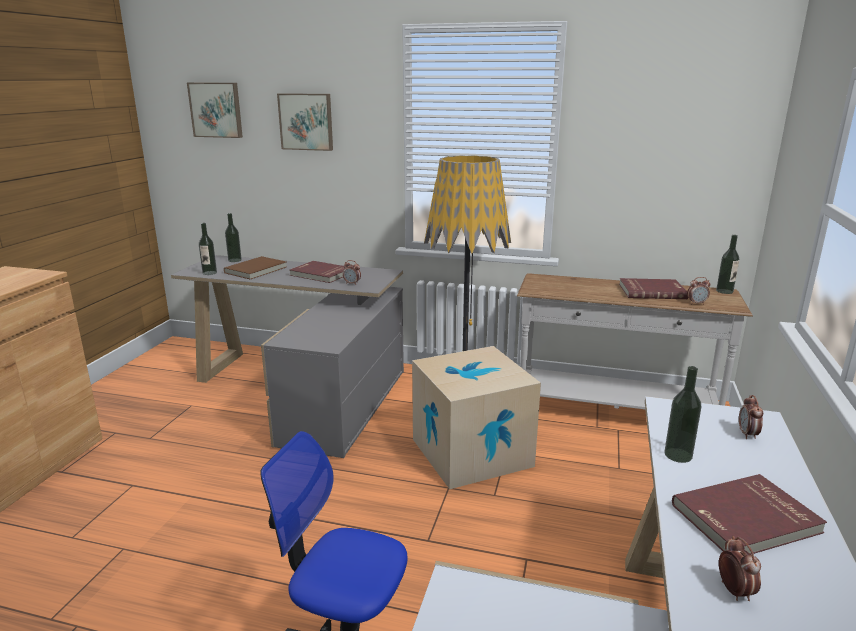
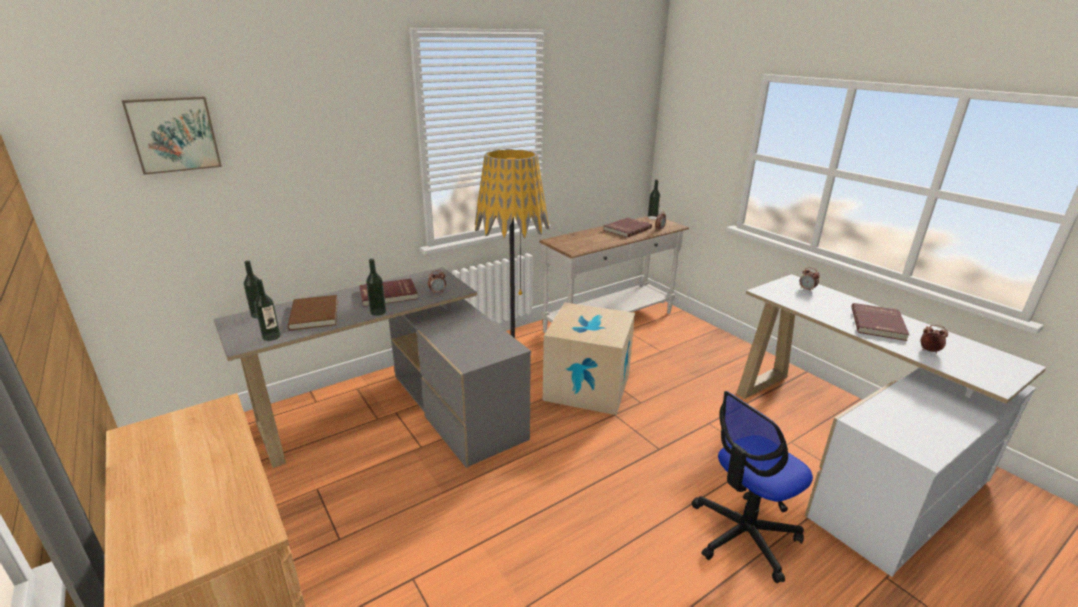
camera: 50 degrees left, 5 degrees up
(306, 121) = (309, 136): picture -> none
(678, 455) = (814, 311): bottle -> bottle (378, 312)

